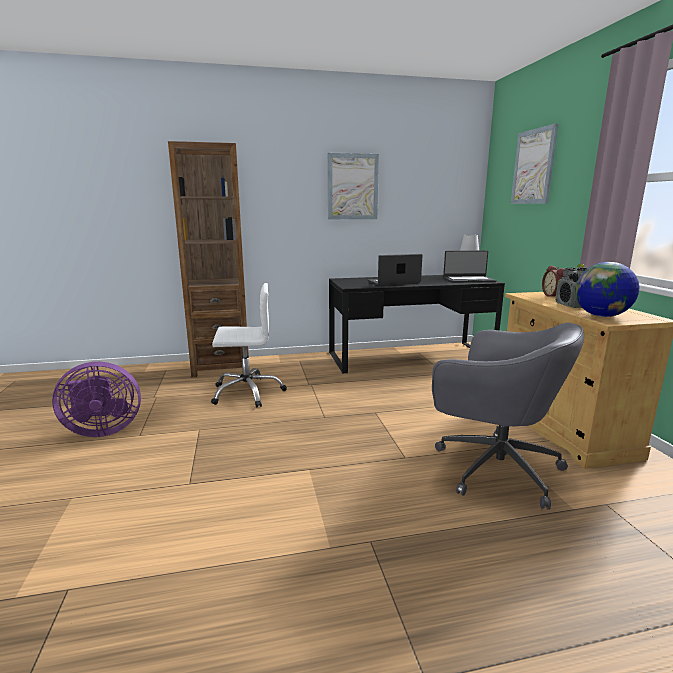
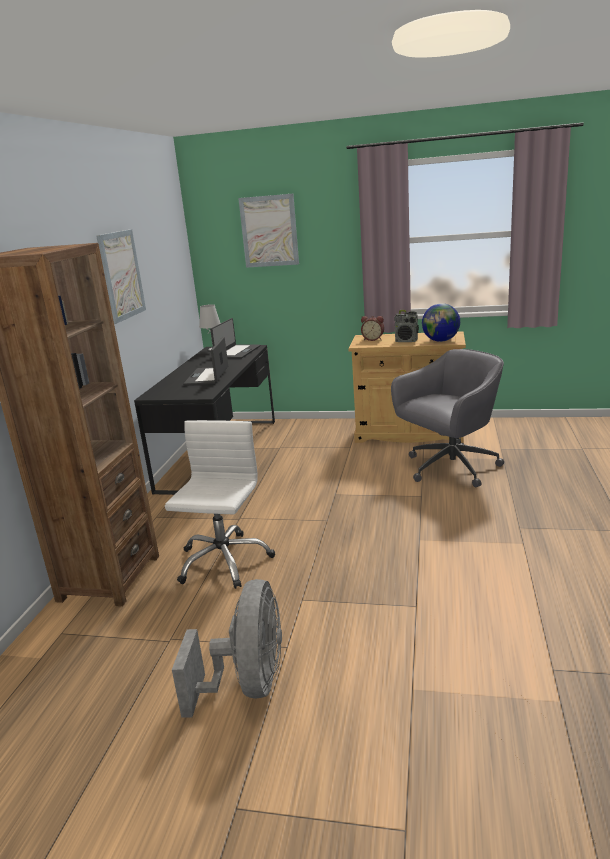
camera: 65 degrees left, 5 degrees up
(102, 430) = (248, 684): purple fan -> grey fan

